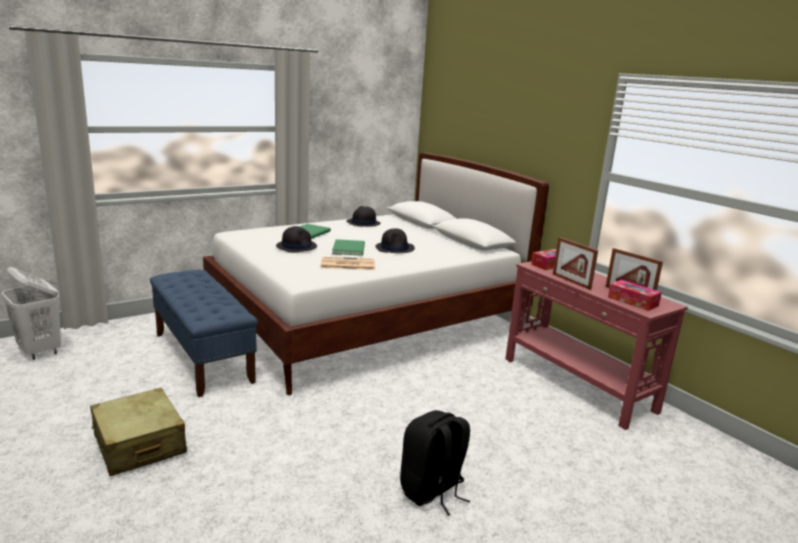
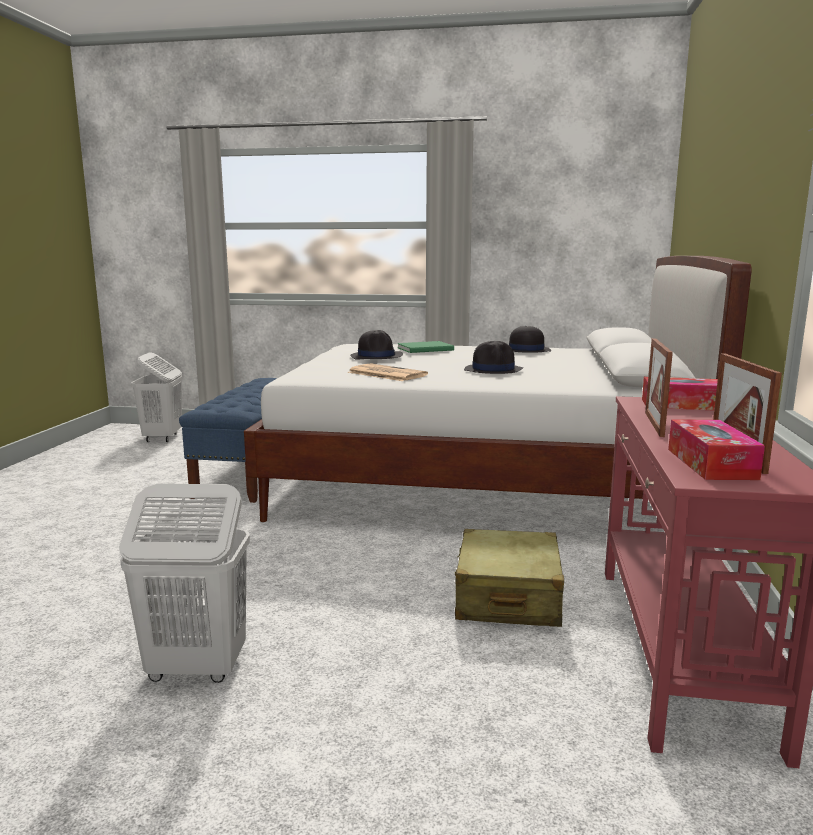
camera: 45 degrees right, 5 degrees down
(139, 444) = (82, 516): beige suitcase -> beige suitcase (507, 597)
(350, 248) = (432, 364): green book -> none
(432, 491) = (196, 668): black backpack -> white laundry basket

